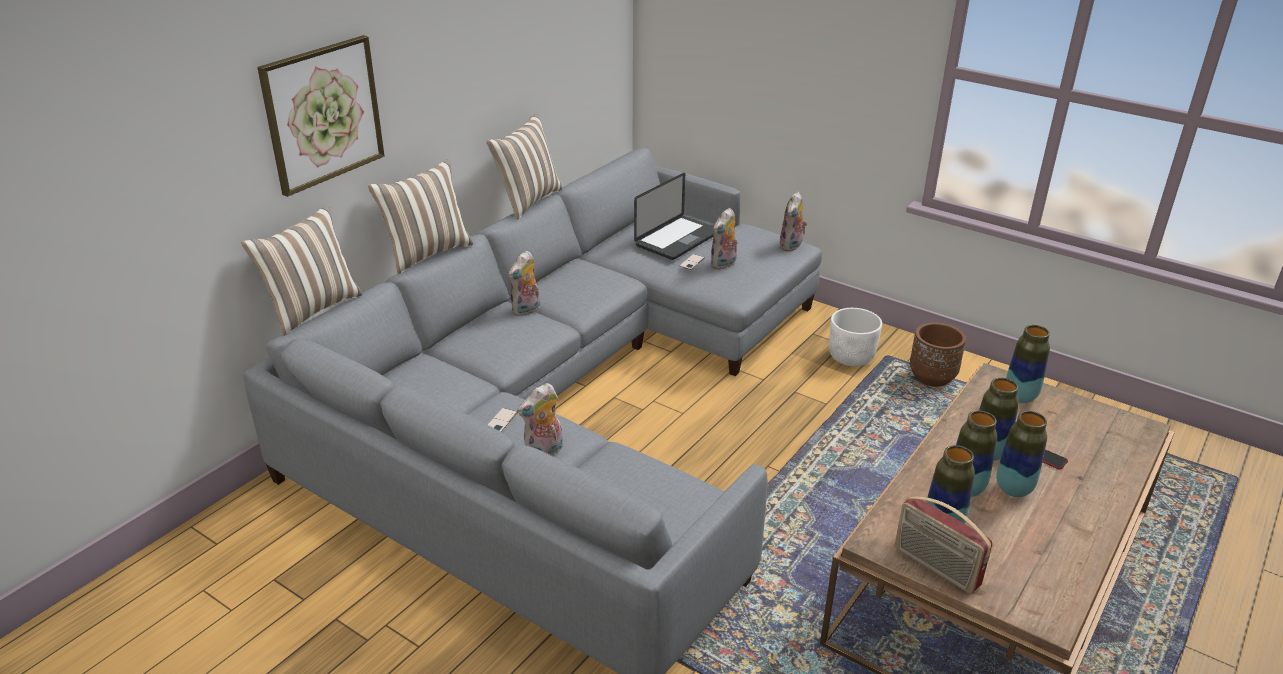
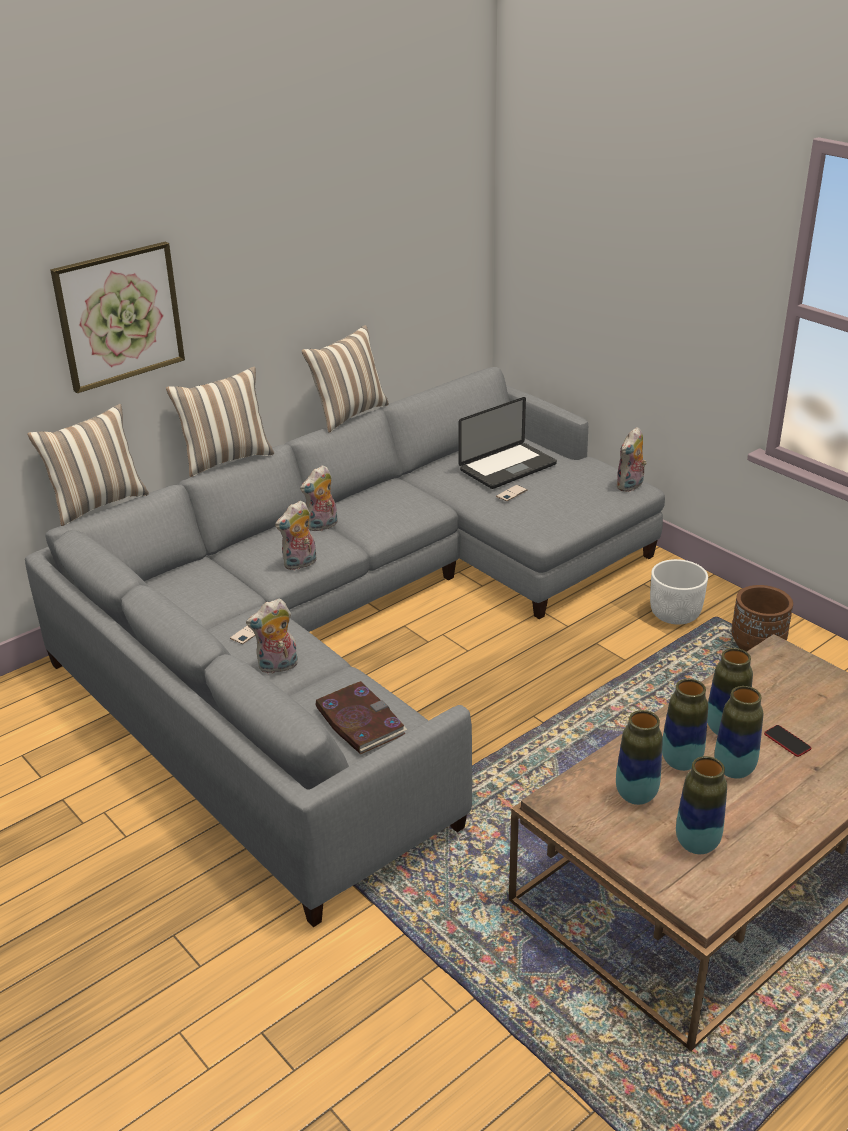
camera: 15 degrees right, 0 degrees up
(649, 494) = (359, 721): none -> book
(724, 264) = (545, 499): plush toy -> plush toy (300, 564)
(935, 567) = (606, 834): radio -> none
(1020, 397) = (794, 675): vase -> vase (697, 844)

